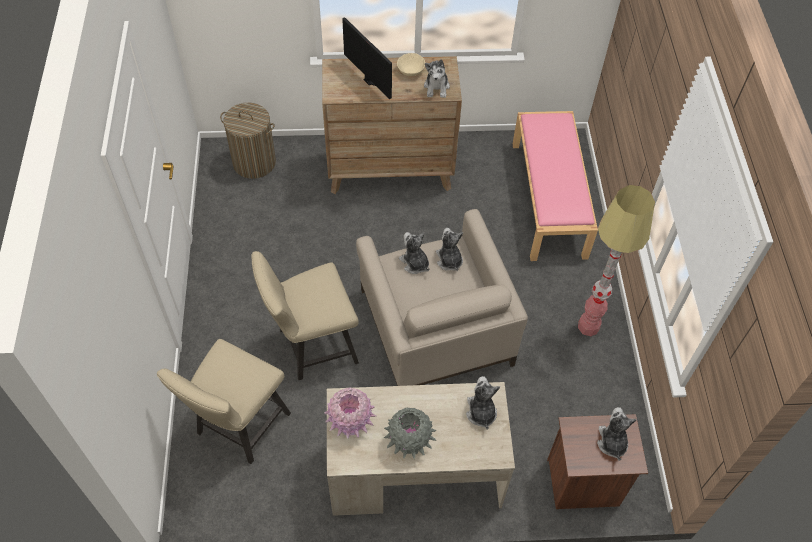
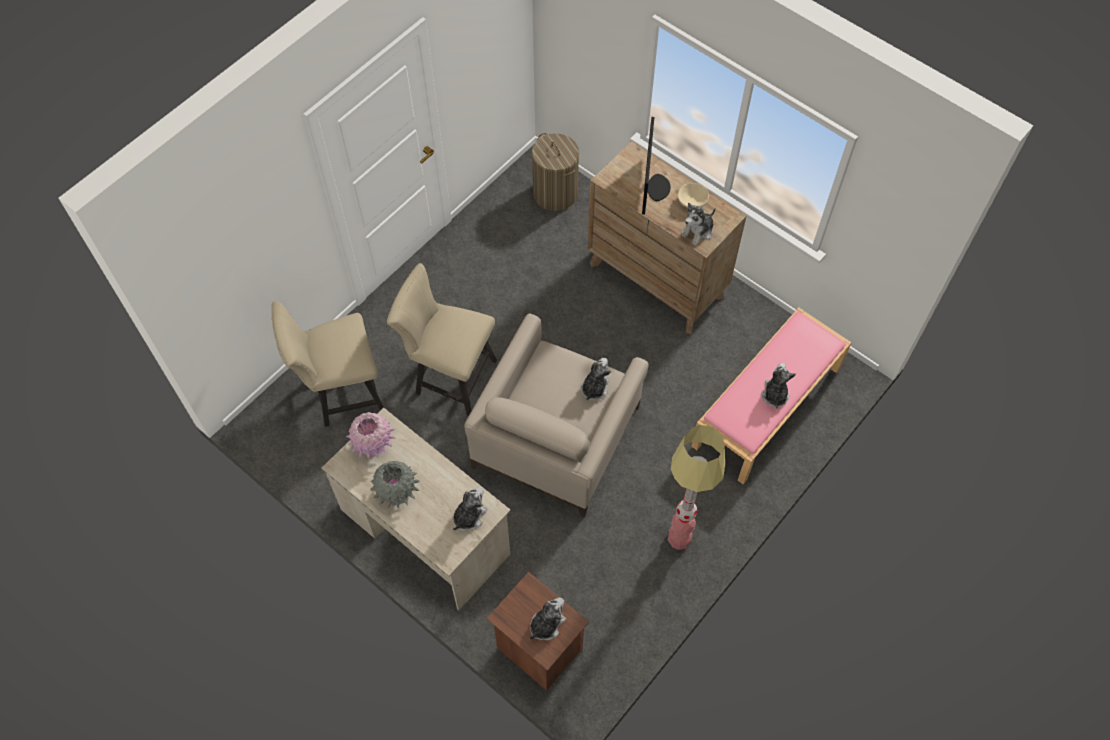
camera: 45 degrees right, 5 degrees up
(414, 263) = (565, 369): plush toy -> plush toy (774, 394)

